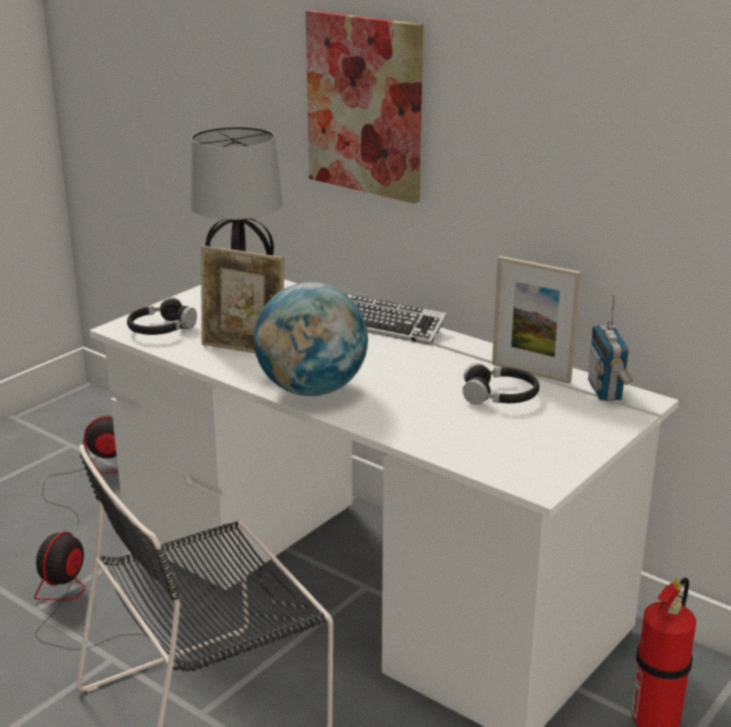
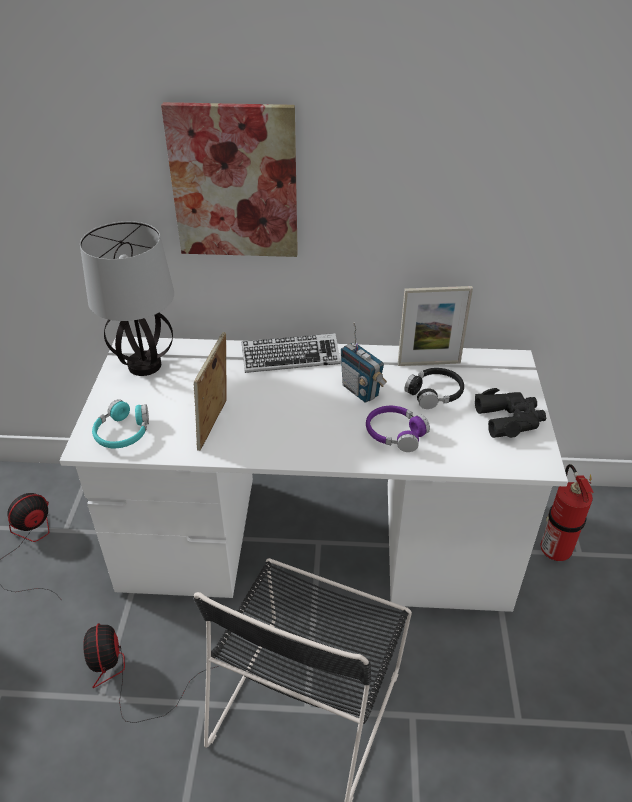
camera: 35 degrees left, 15 degrees up
(161, 329) = (123, 433): black headphones -> turquoise headphones
(244, 349) = (215, 426): picture frame -> picture frame turned 120 degrees clockwise
(311, 390) = (310, 445): globe -> none
(409, 410) = (395, 434): none -> purple headphones
(557, 441) = (509, 419): none -> black binoculars
(606, 391) = (487, 360): radio -> radio (360, 391)

